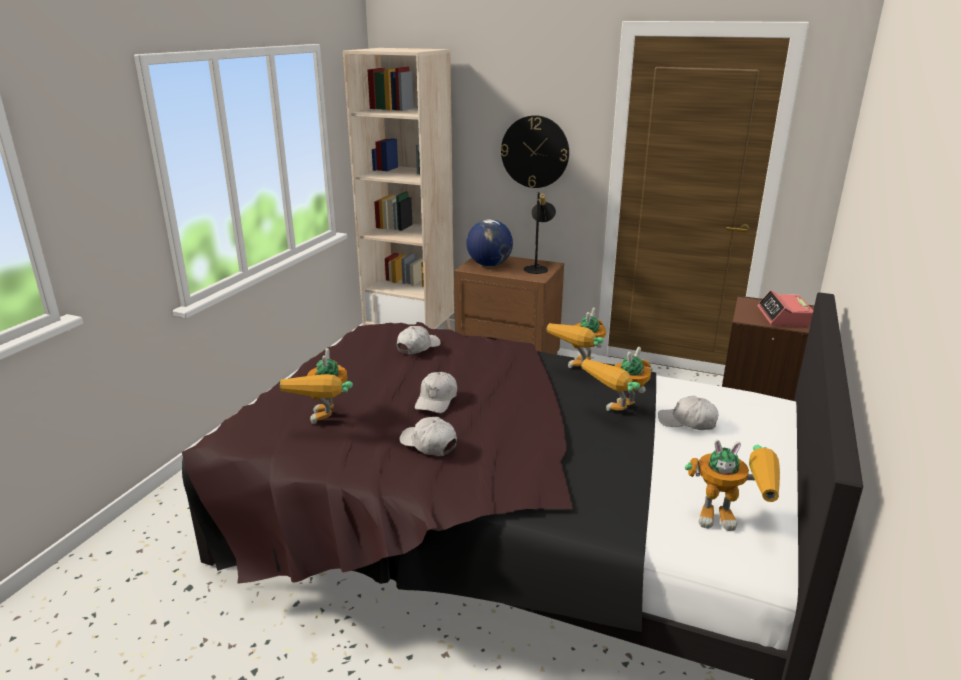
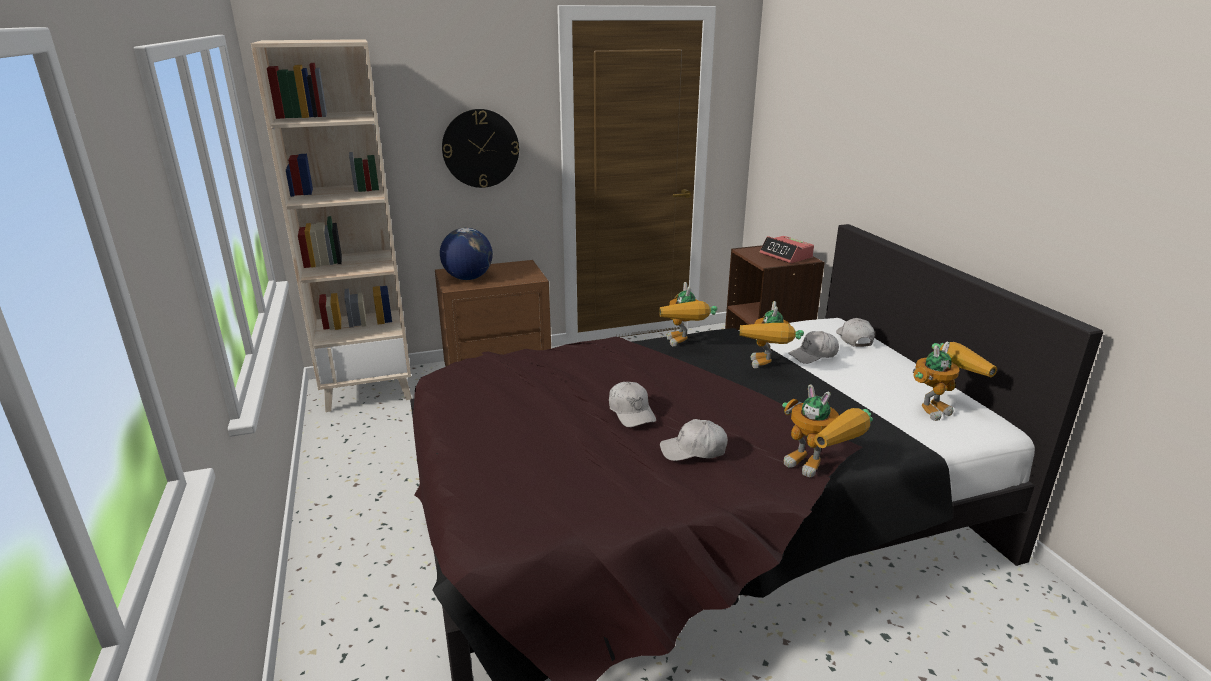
camera: 40 degrees left, 0 degrees up
(326, 423) = (571, 476): toy robot -> toy robot (819, 470)
(418, 347) = (529, 374): white cap -> white cap (854, 339)
(538, 268) = (519, 270): black table lamp -> none

